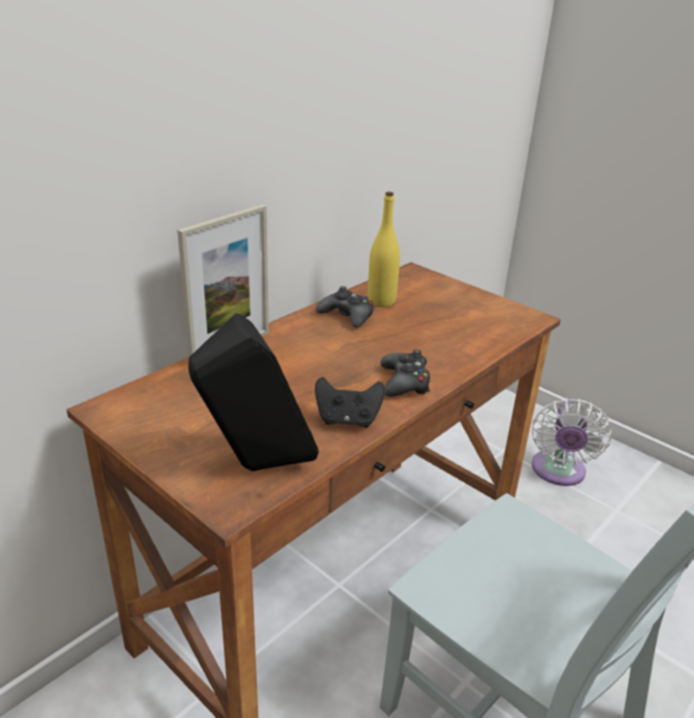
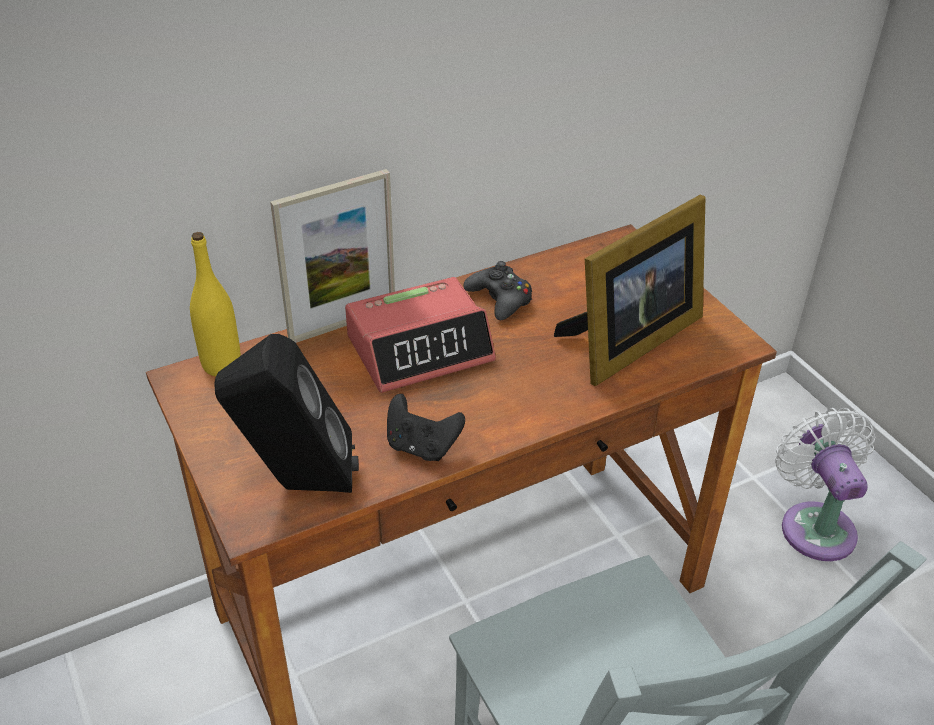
camera: 20 degrees right, 10 degrees up
(305, 355) = (420, 348): none -> alarm clock
(381, 302) = (554, 284): yellow bottle -> yellow bottle (222, 365)
(404, 382) = (514, 409): black game controller -> none
(458, 327) = (628, 341): none -> picture frame
(558, 472) = (815, 525): white fan -> white fan turned 135 degrees clockwise

